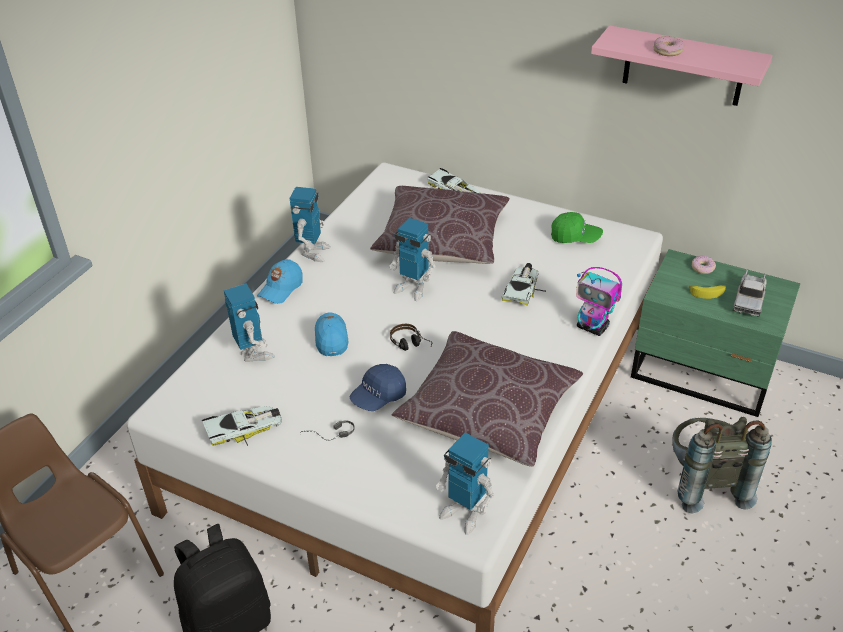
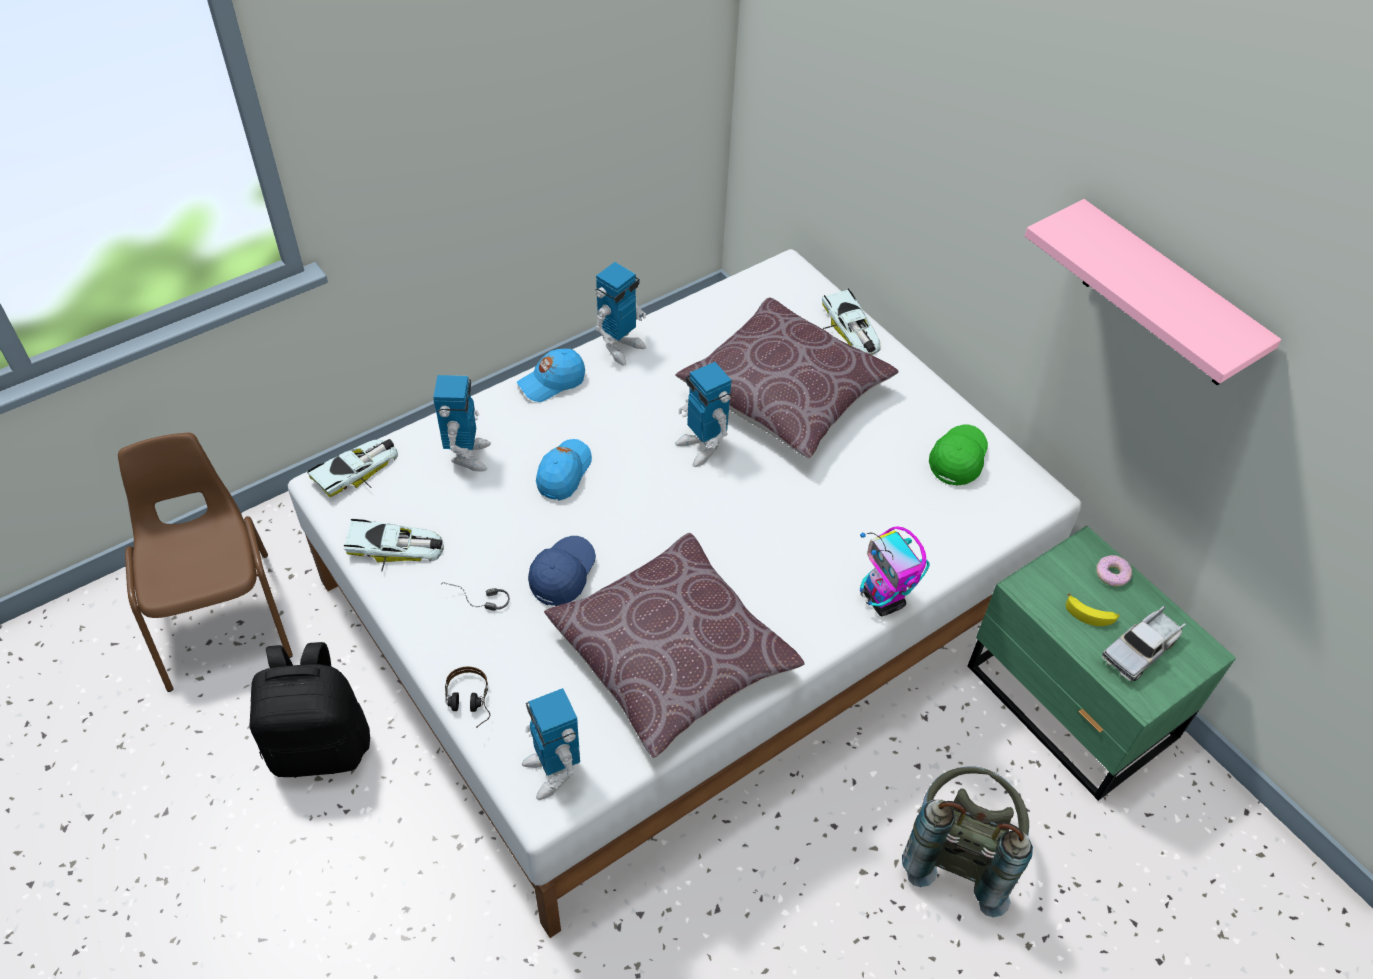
camera: 25 degrees right, 10 degrees up
(378, 397) = (563, 576): blue cap -> blue cap turned 135 degrees clockwise
(411, 345) = (646, 525): headphones -> headphones (468, 705)
(522, 288) = (835, 505): toy car -> toy car (357, 470)
(575, 237) = (957, 460): green cap -> green cap turned 105 degrees counterclockwise
(667, 51) = (1128, 274): donut -> none

